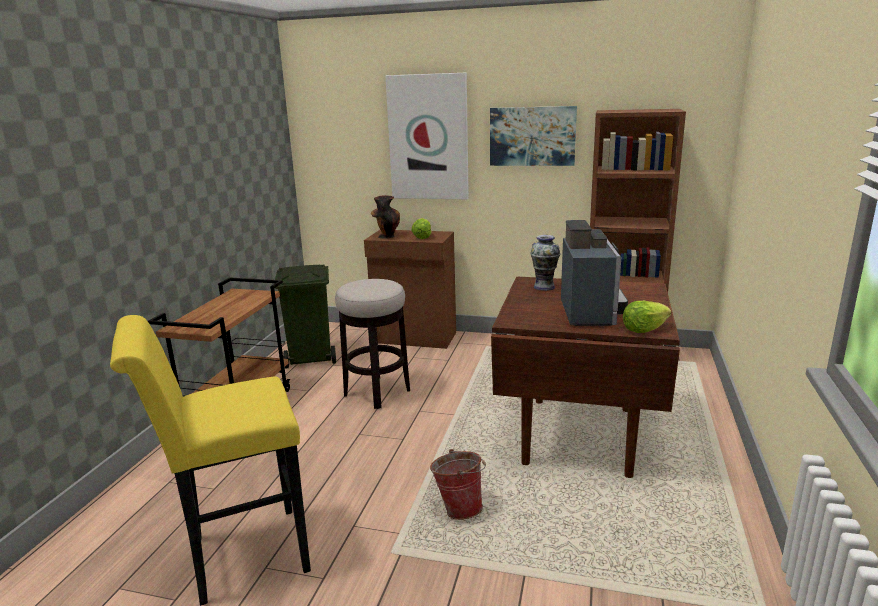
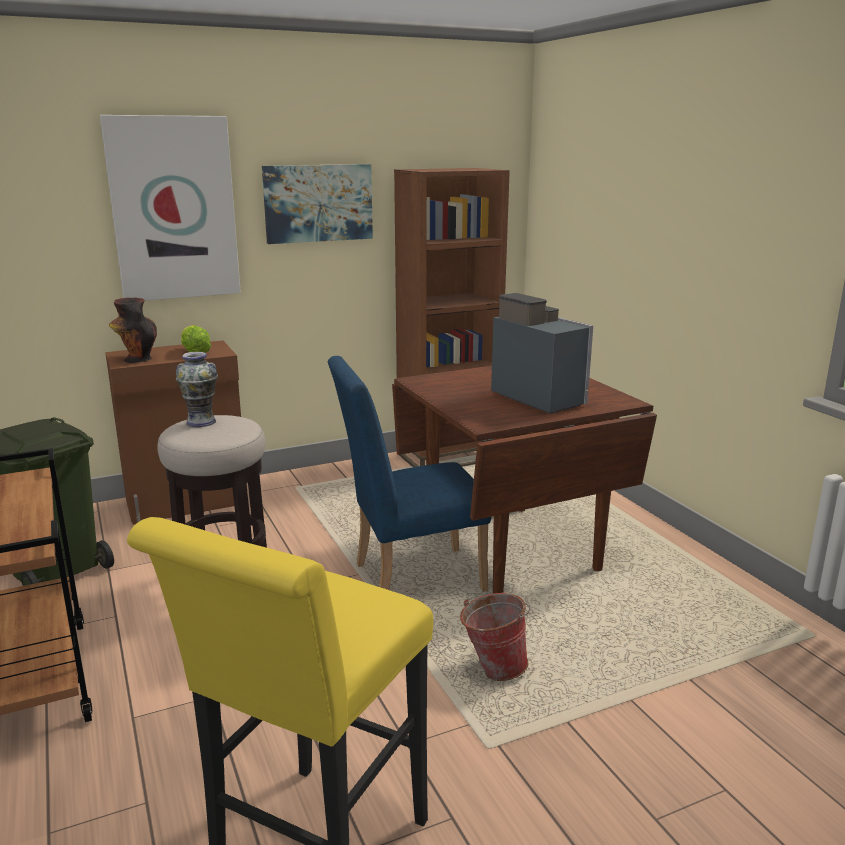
camera: 40 degrees left, 0 degrees up
(481, 429) = (408, 579): none -> blue chair
(544, 287) = (447, 383): vase -> vase (201, 422)
(643, 330) = (612, 403): lettuce -> none

